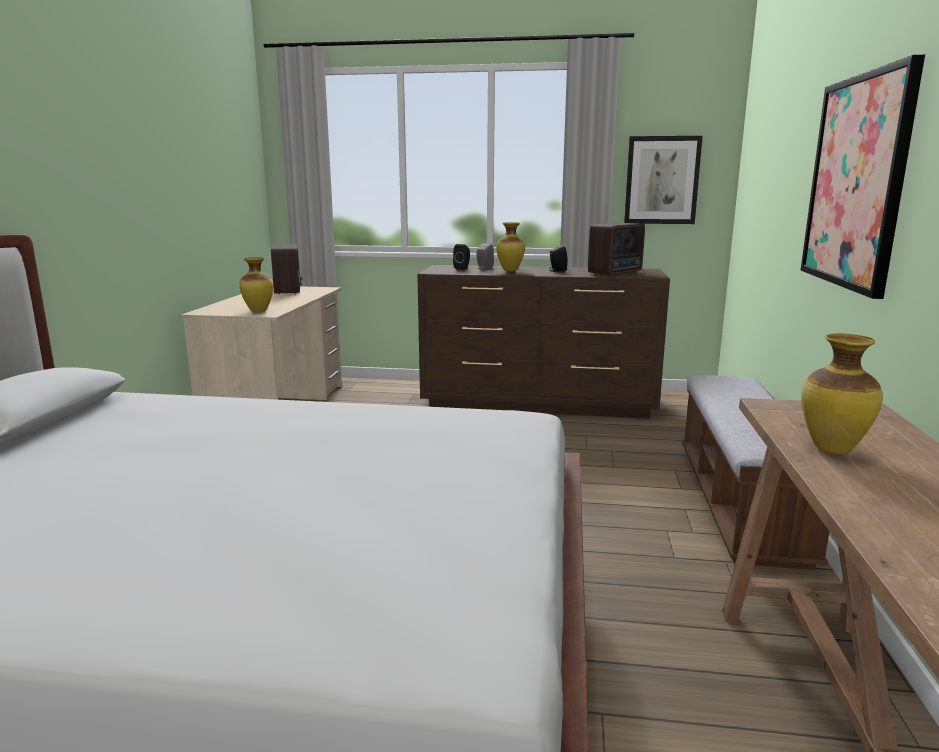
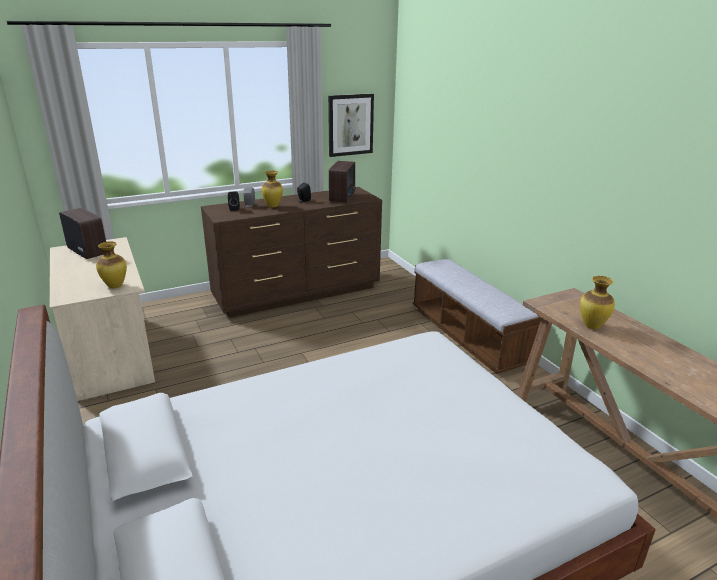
camera: 35 degrees left, 10 degrees up
(856, 182) = (530, 165): picture -> none

